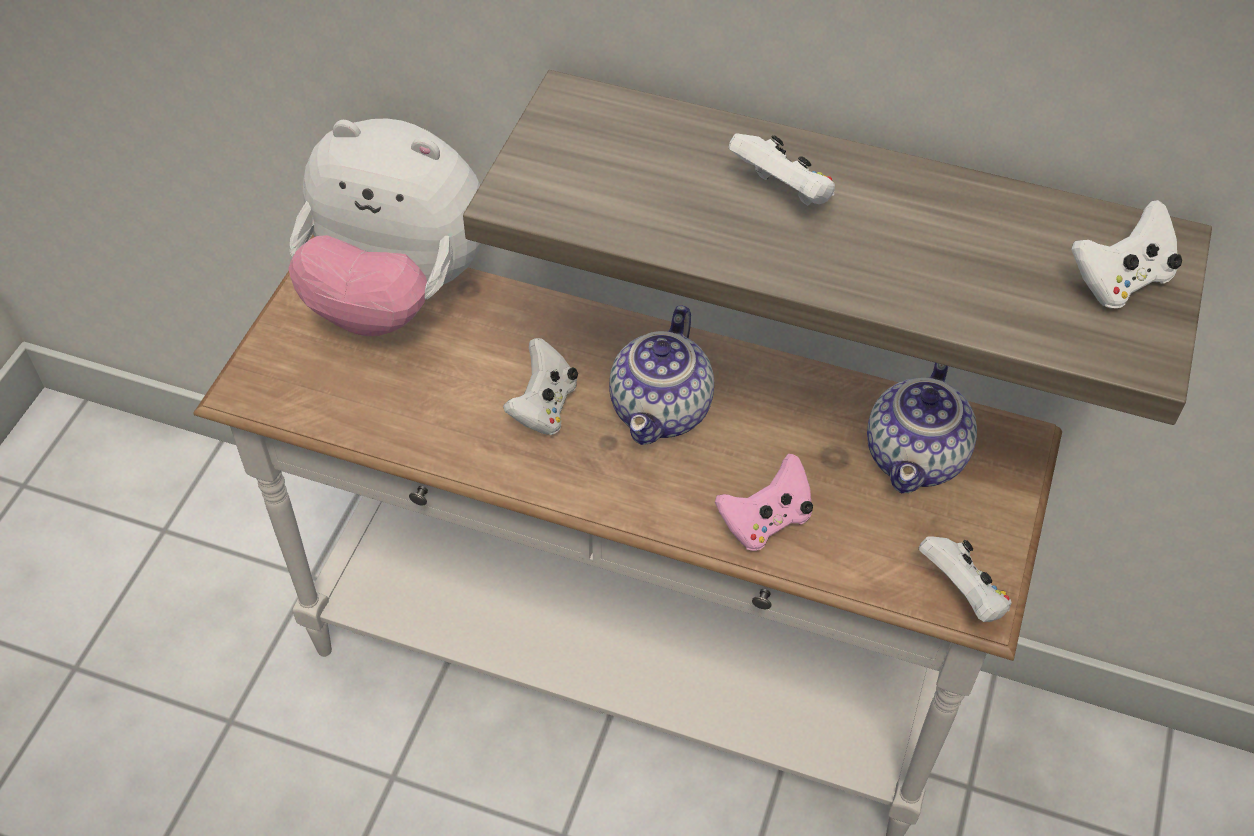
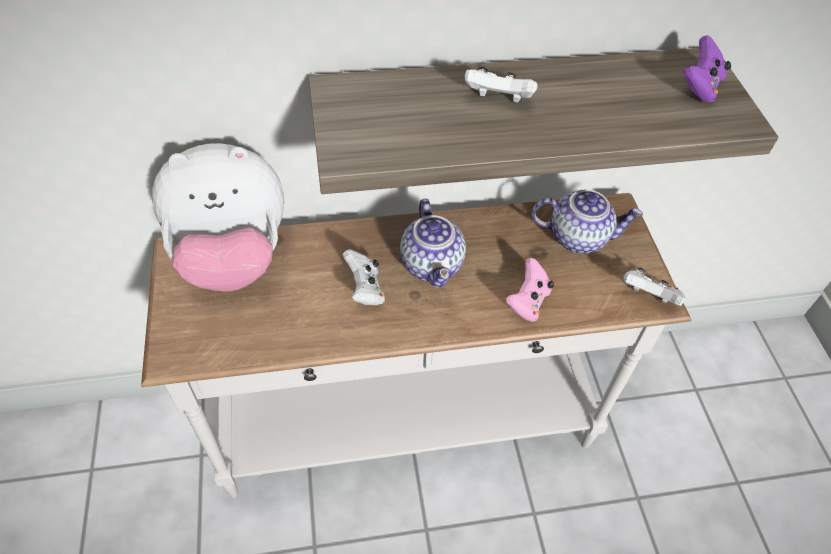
camera: 30 degrees left, 0 degrees up
(917, 459) = (578, 236): teapot -> teapot turned 75 degrees counterclockwise
(1120, 280) = (699, 87): white game controller -> purple game controller

